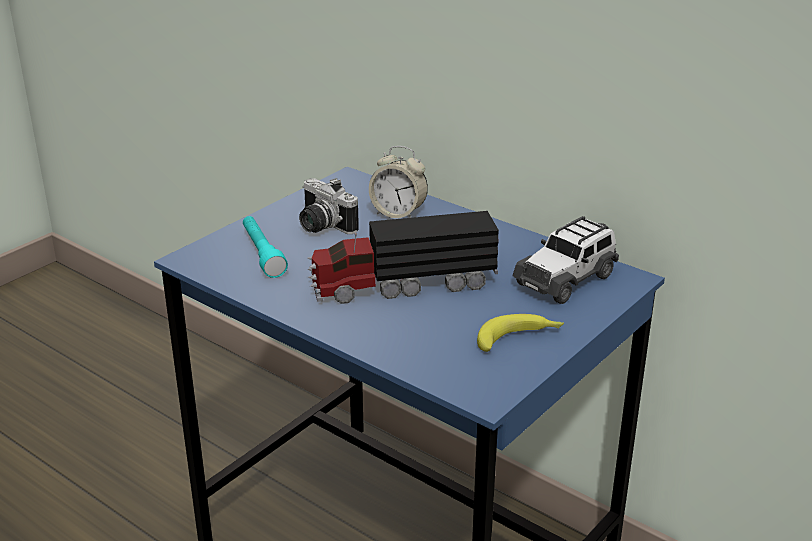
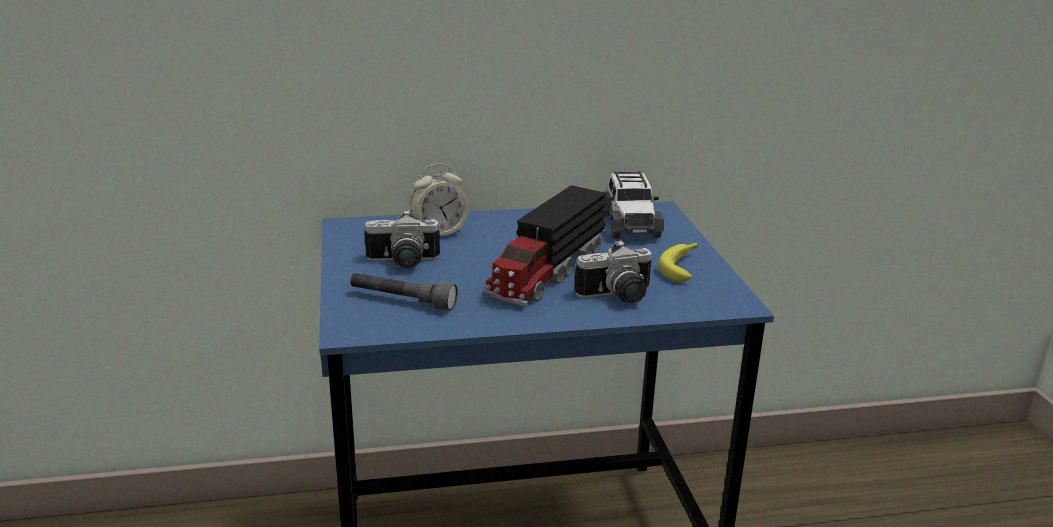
camera: 50 degrees left, 5 degrees down
(262, 254) = (402, 300): turquoise flashlight -> grey flashlight
(404, 334) = (618, 297): none -> camera

